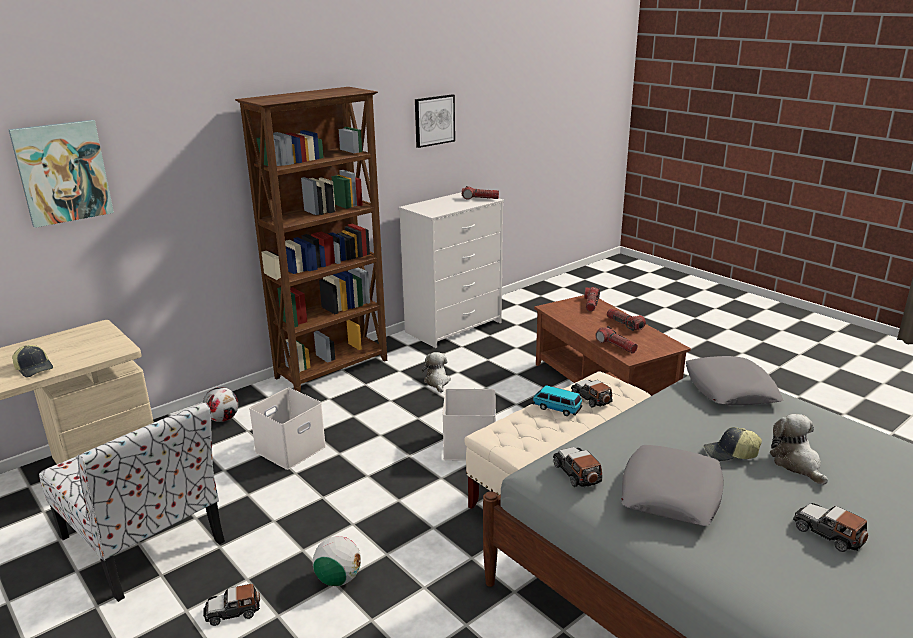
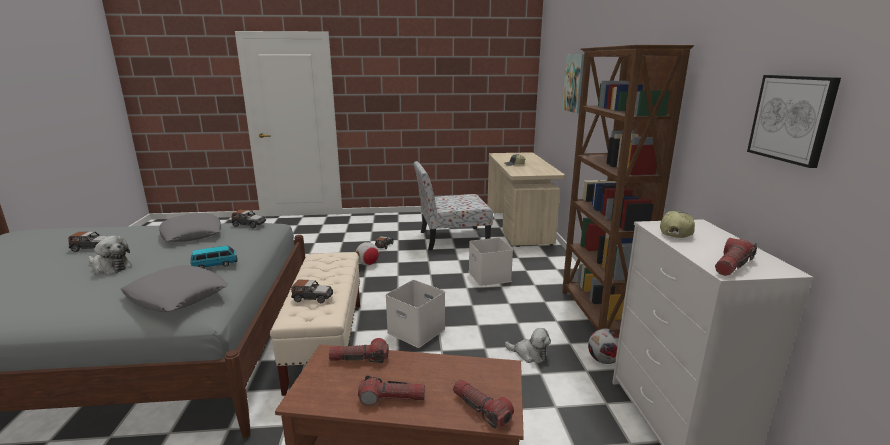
camera: 125 degrees right, 5 degrees down
(223, 419) = (548, 266): football -> football (604, 360)
(556, 408) = (327, 281): toy car -> toy car (215, 265)
(730, 454) = (161, 256): cap -> cap (675, 232)

